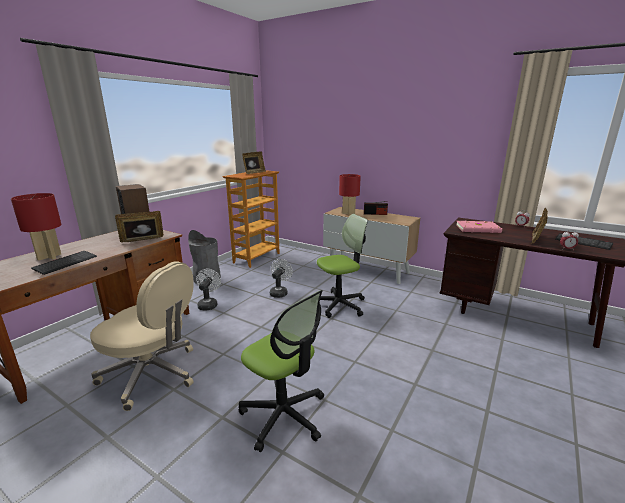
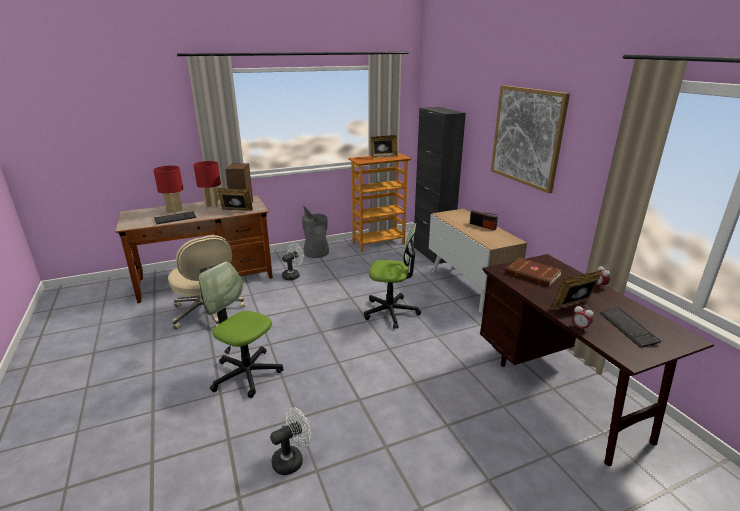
camera: 35 degrees right, 5 degrees up
(280, 292) = (356, 283): white fan -> white fan (292, 459)
(284, 415) = (246, 373): office chair -> office chair turned 135 degrees clockwise
(310, 255) = (432, 254): none -> black cabinet
(348, 213) = (455, 219): red table lamp -> red table lamp (212, 205)
(409, 132) = (527, 136): none -> picture
(478, 229) = (533, 274): pink book -> brown book

